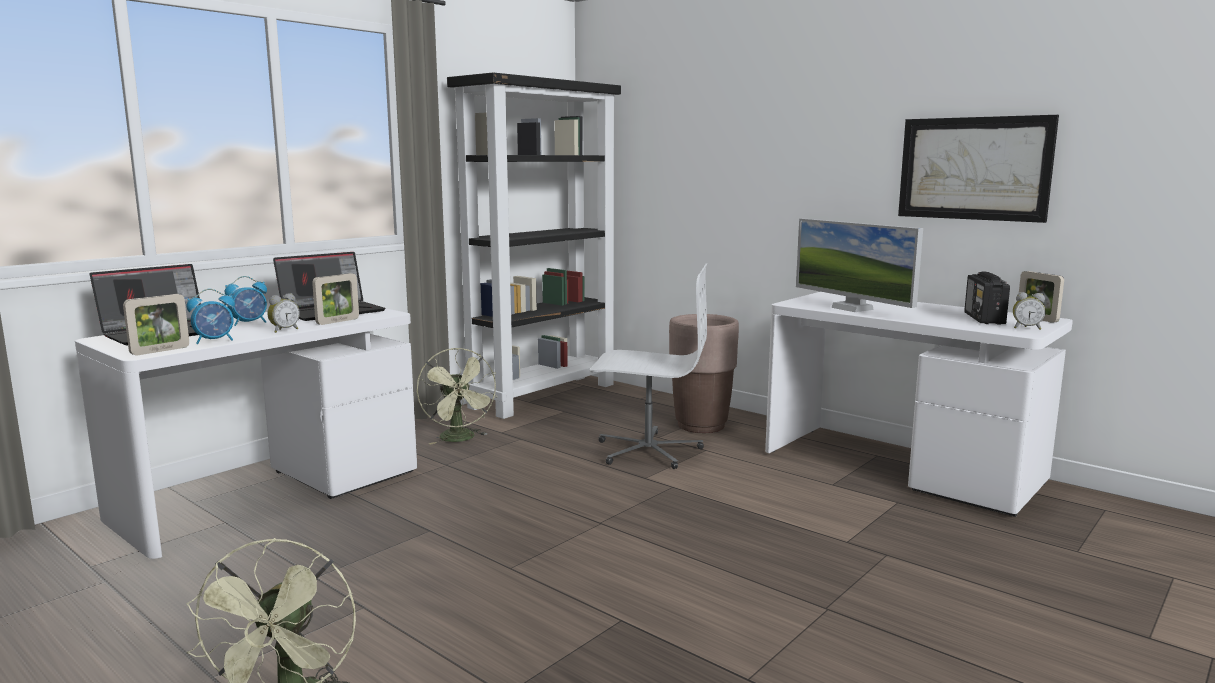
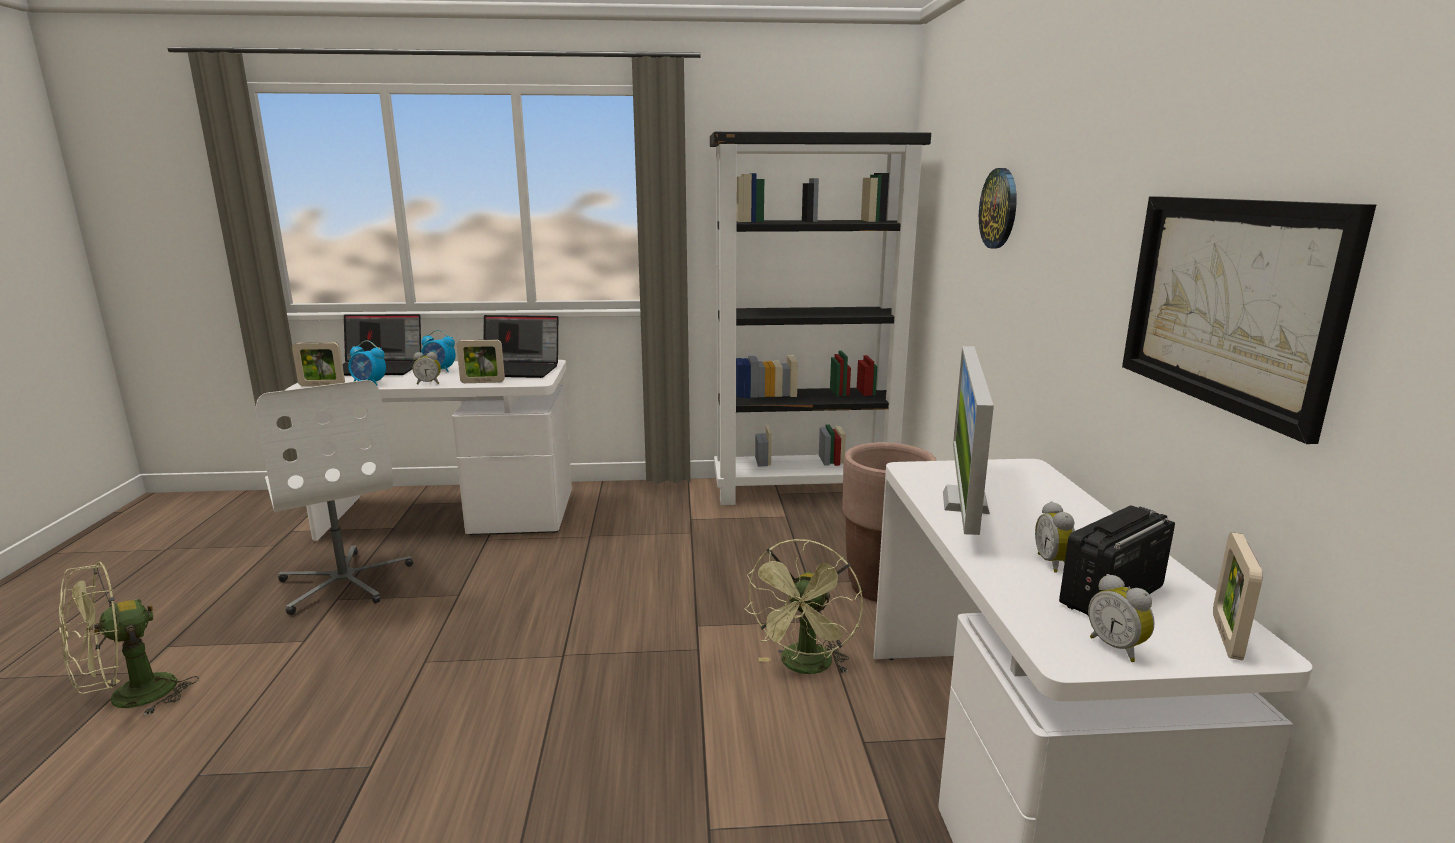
camera: 45 degrees right, 5 degrees up
(460, 439) = (648, 514): green fan -> green fan (805, 667)
(647, 450) = (765, 594): white office chair -> white office chair (345, 582)
(728, 137) = (999, 208): none -> wall clock
(942, 316) = (1054, 563): none -> alarm clock

